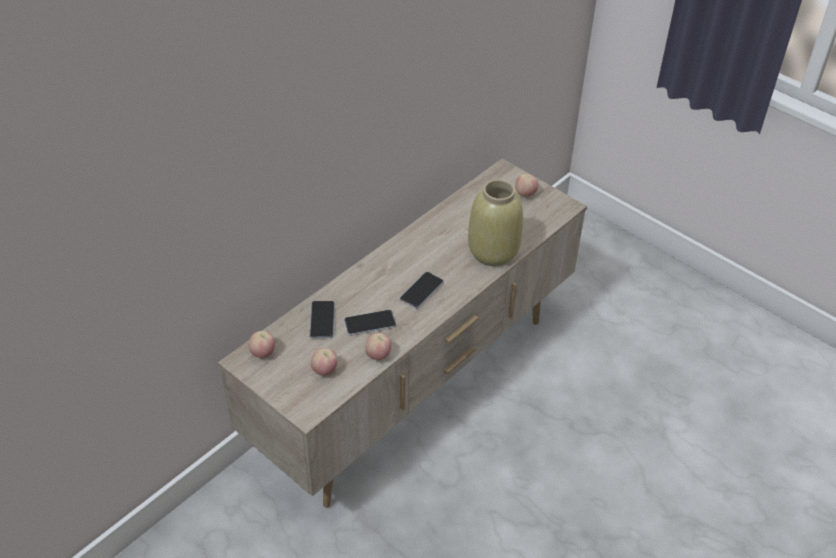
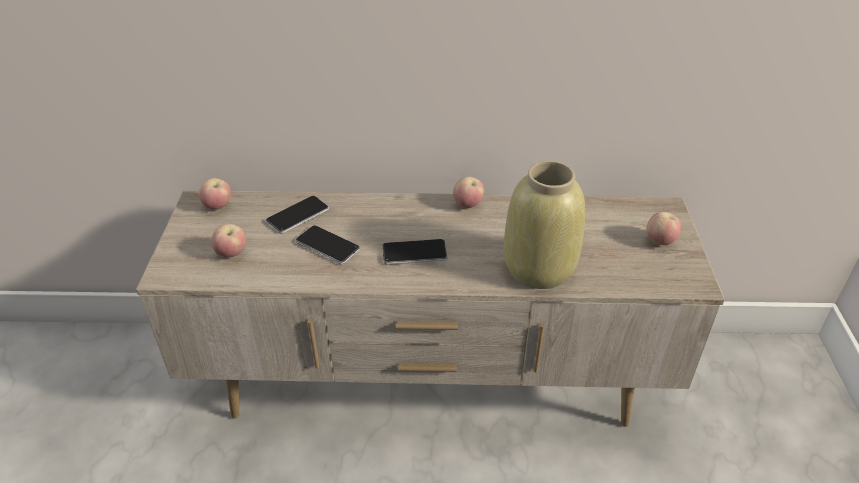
camera: 50 degrees right, 5 degrees down
(378, 355) = (289, 276): apple -> apple (468, 205)

